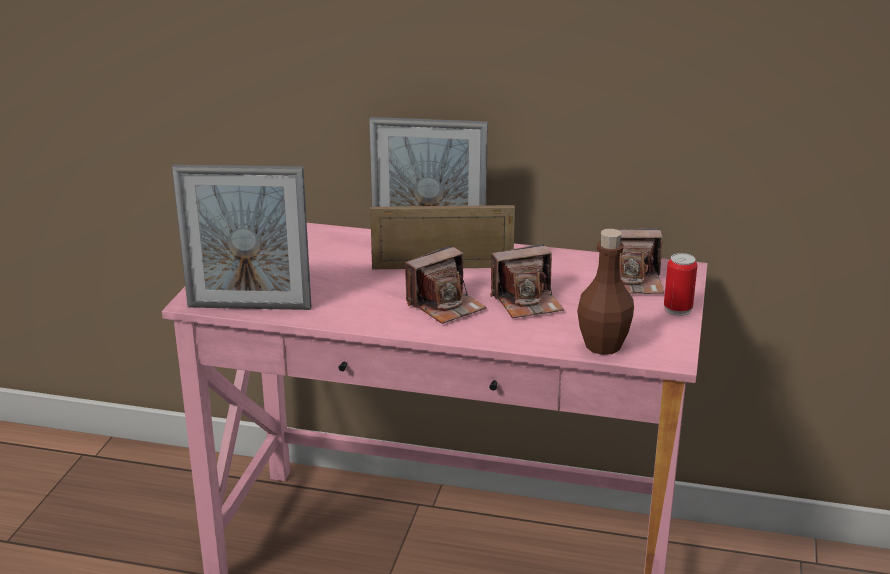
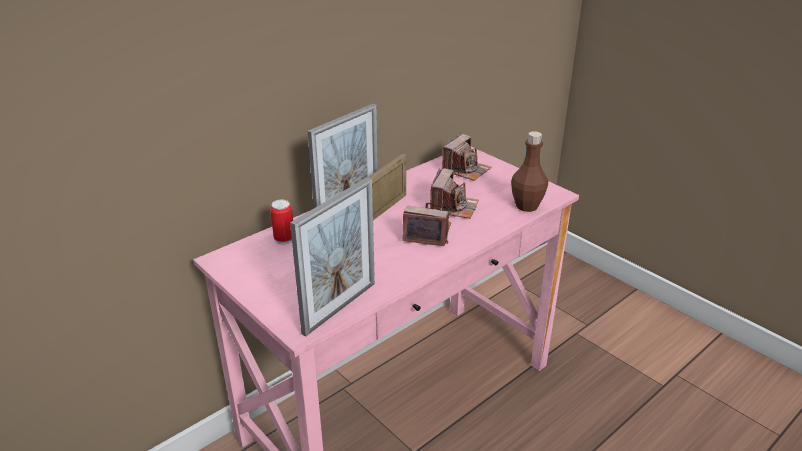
camera: 55 degrees left, 5 degrees up
(445, 305) = (427, 233): camera -> camera turned 75 degrees counterclockwise
(677, 309) = (508, 171): can -> can (284, 239)

